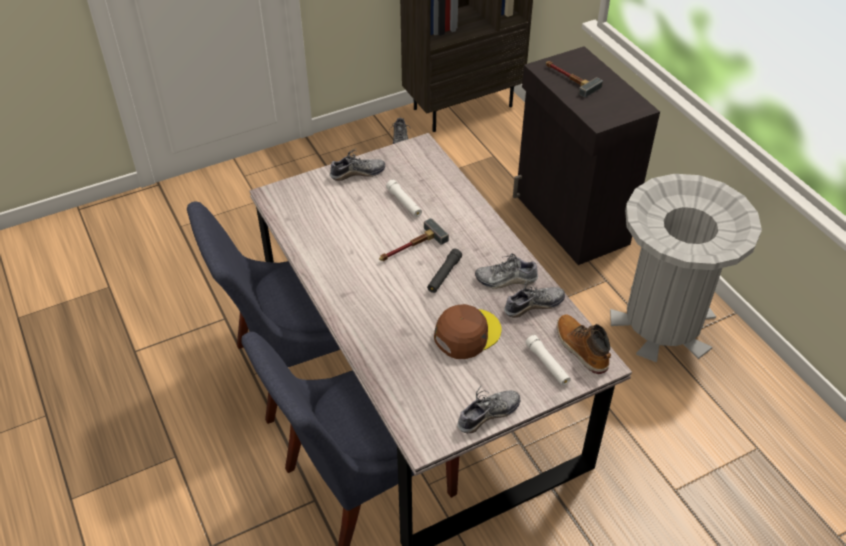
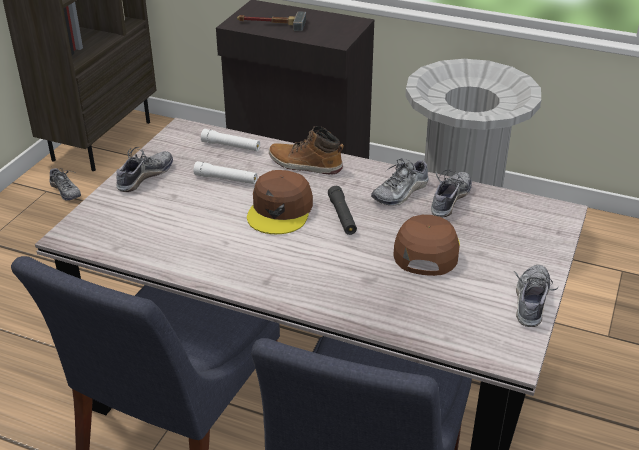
camera: 40 degrees left, 10 degrees down
(410, 247) = (280, 210): hammer -> brown cap
(547, 364) = (522, 236): white flashlight -> white flashlight (231, 146)
(580, 348) = (529, 210): boot -> boot (305, 165)

